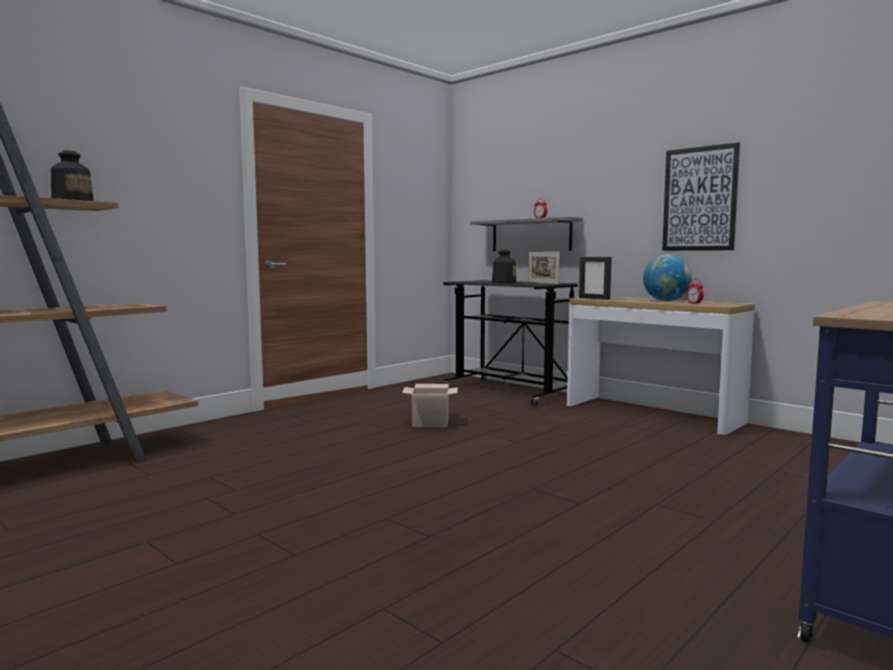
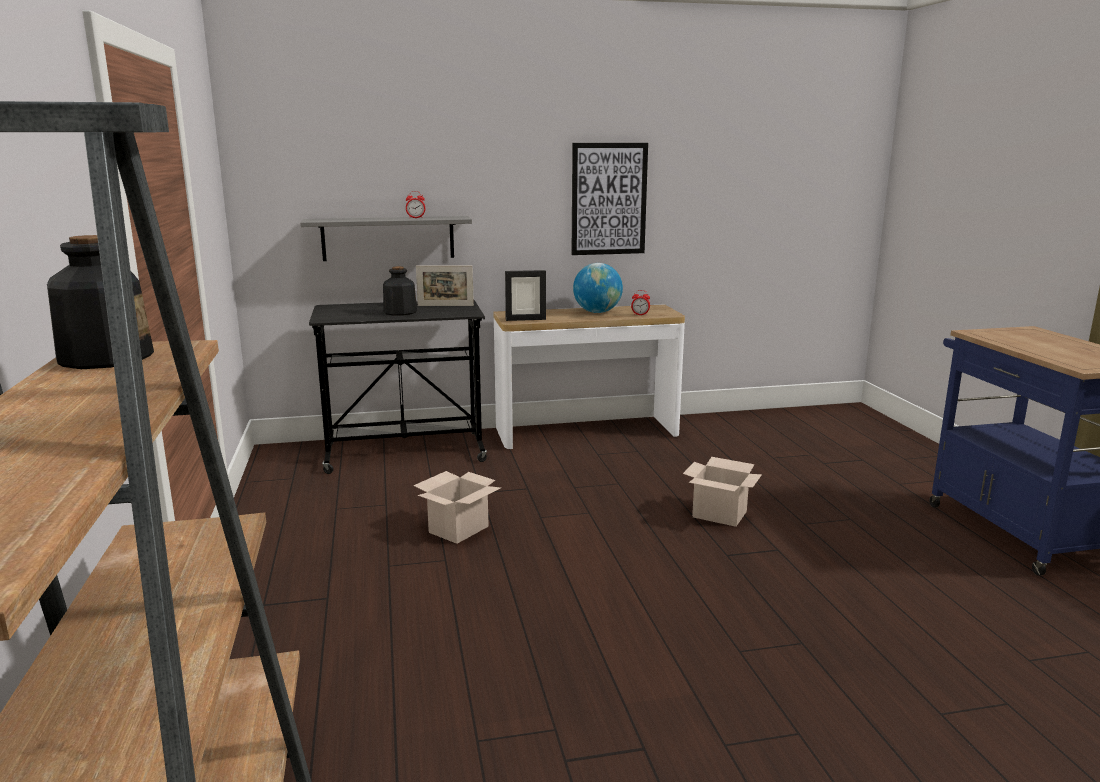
camera: 55 degrees left, 10 degrees up
(600, 474) = (718, 514): none -> cardboard box

